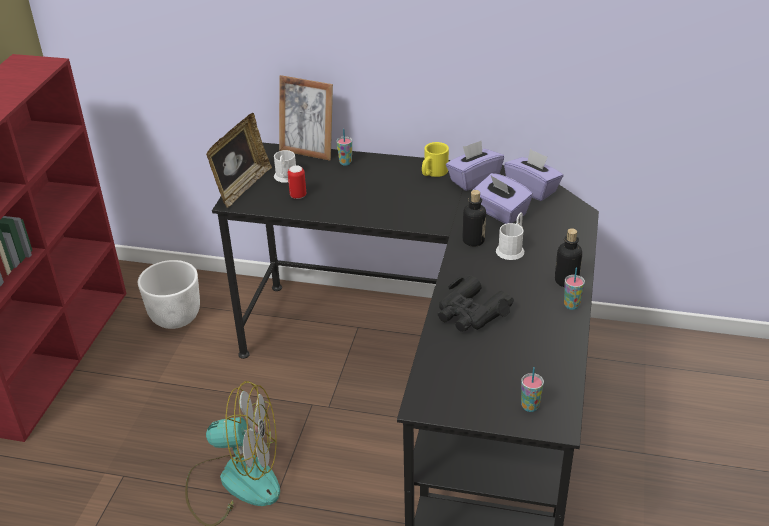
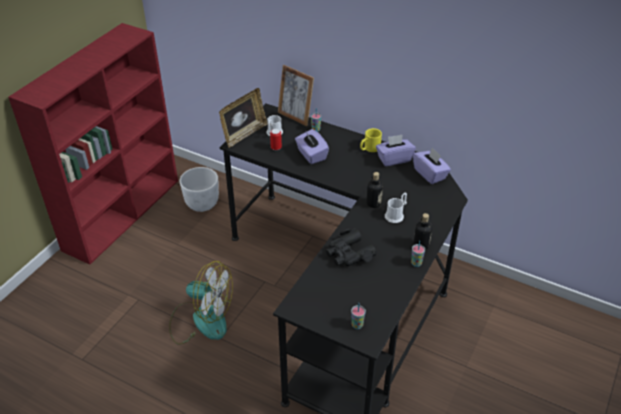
camera: 15 degrees right, 5 degrees up
(500, 212) = (400, 187): purple tissue box -> purple tissue box (311, 155)

